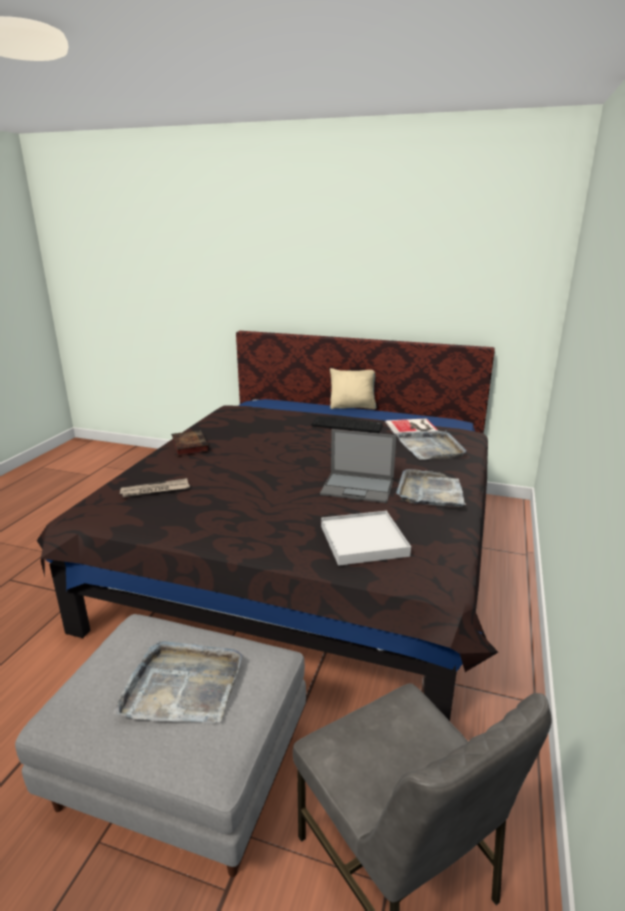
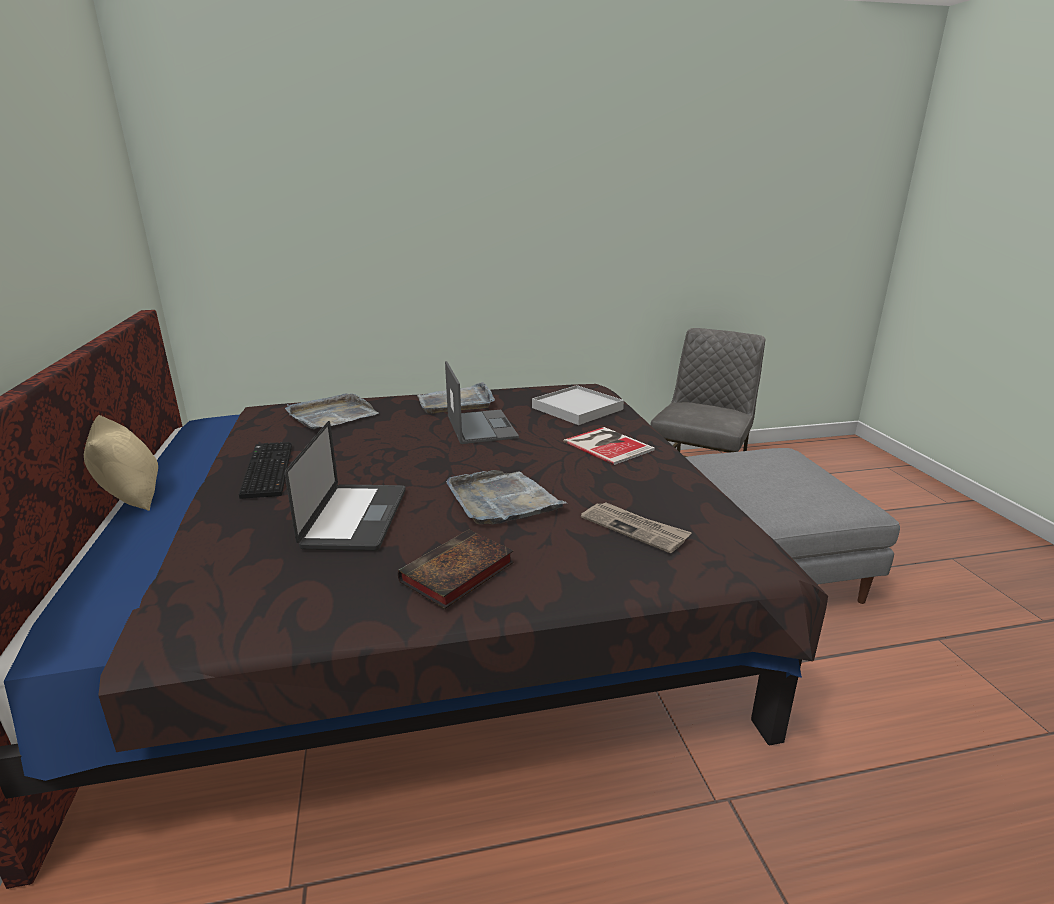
camera: 120 degrees left, 0 degrees up
(183, 685) = (772, 471): grey tray -> grey tray (502, 500)
(266, 436) = (355, 518): none -> laptop
(412, 427) = (252, 433): book -> book (608, 445)

